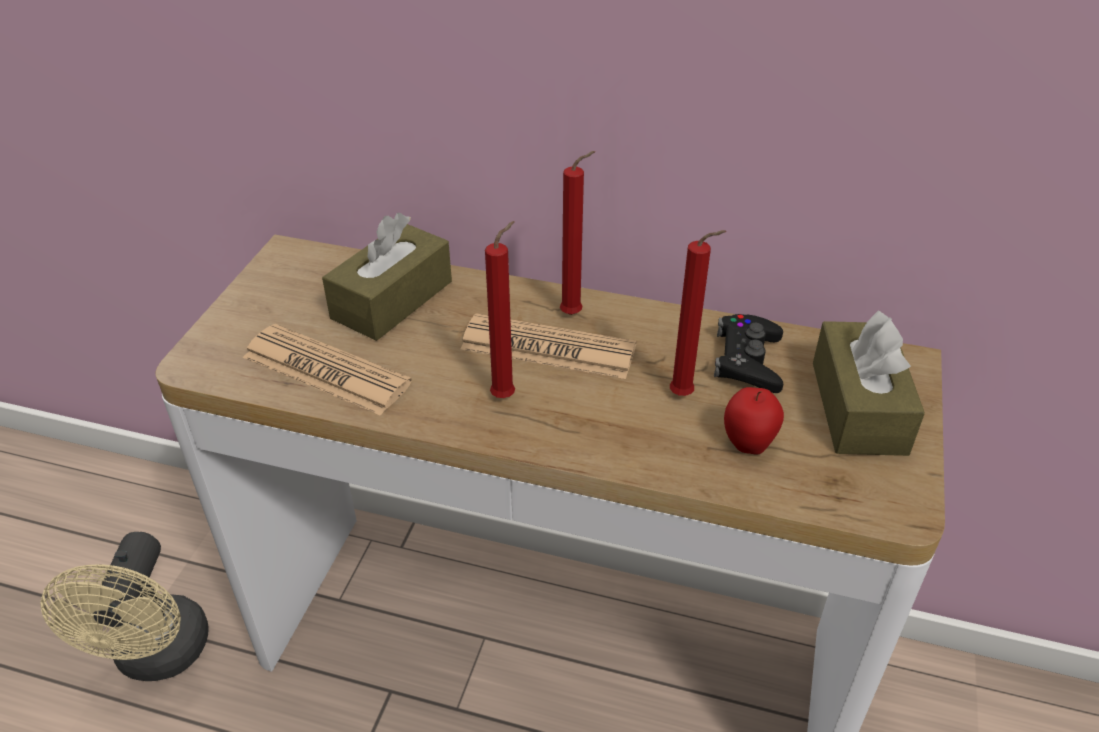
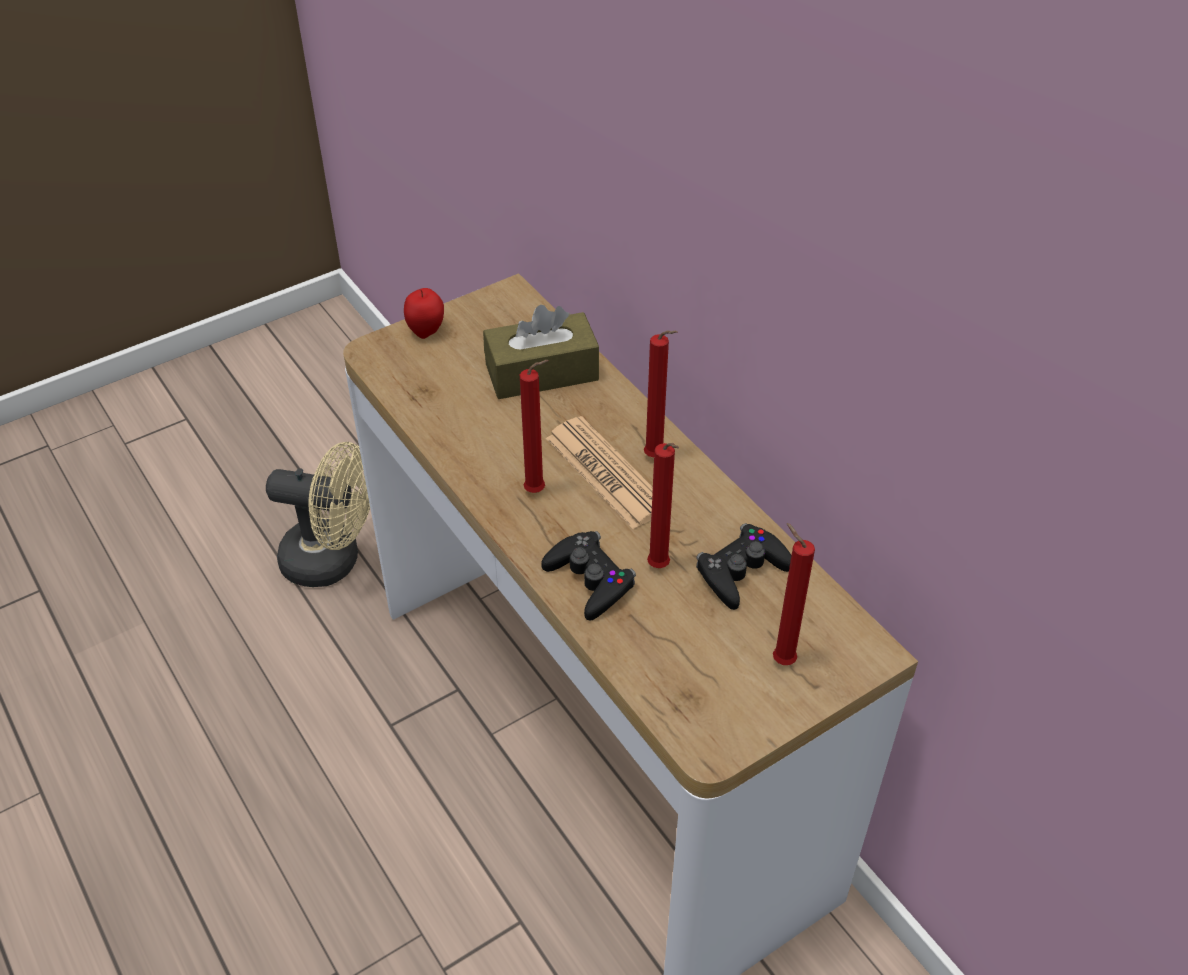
camera: 40 degrees right, 5 degrees up
(158, 657) = (333, 560): beige fan -> beige fan turned 120 degrees counterclockwise
(326, 370) = (445, 403): newspaper -> none
(641, 441) = (589, 580): none -> black game controller
(748, 444) = (661, 630): apple -> apple (426, 331)
(858, 407) = (780, 659): brown tissue box -> red candle

